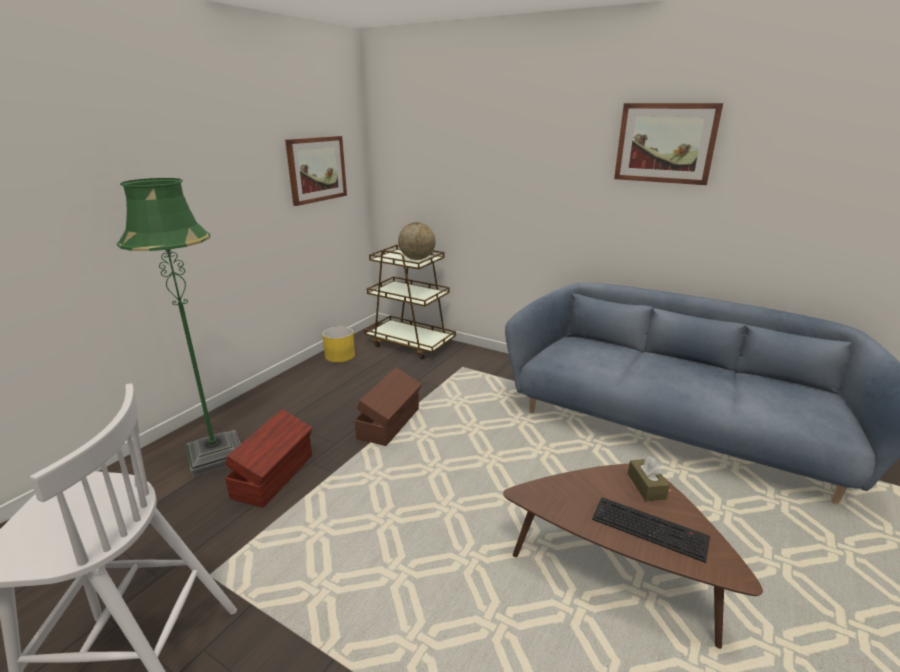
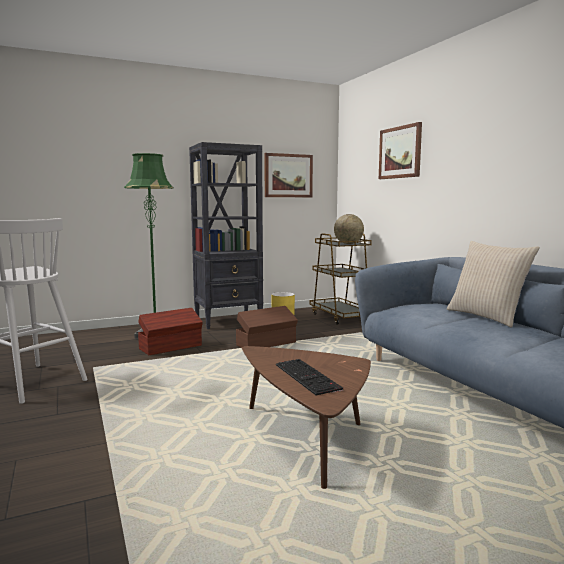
camera: 35 degrees right, 15 degrees down
(288, 390) = (229, 321): none -> black bookcase
(646, 486) = (345, 365): brown tissue box -> none
(653, 355) = (487, 317): none -> beige pillow
(665, 143) = (518, 125): picture -> picture (400, 152)

